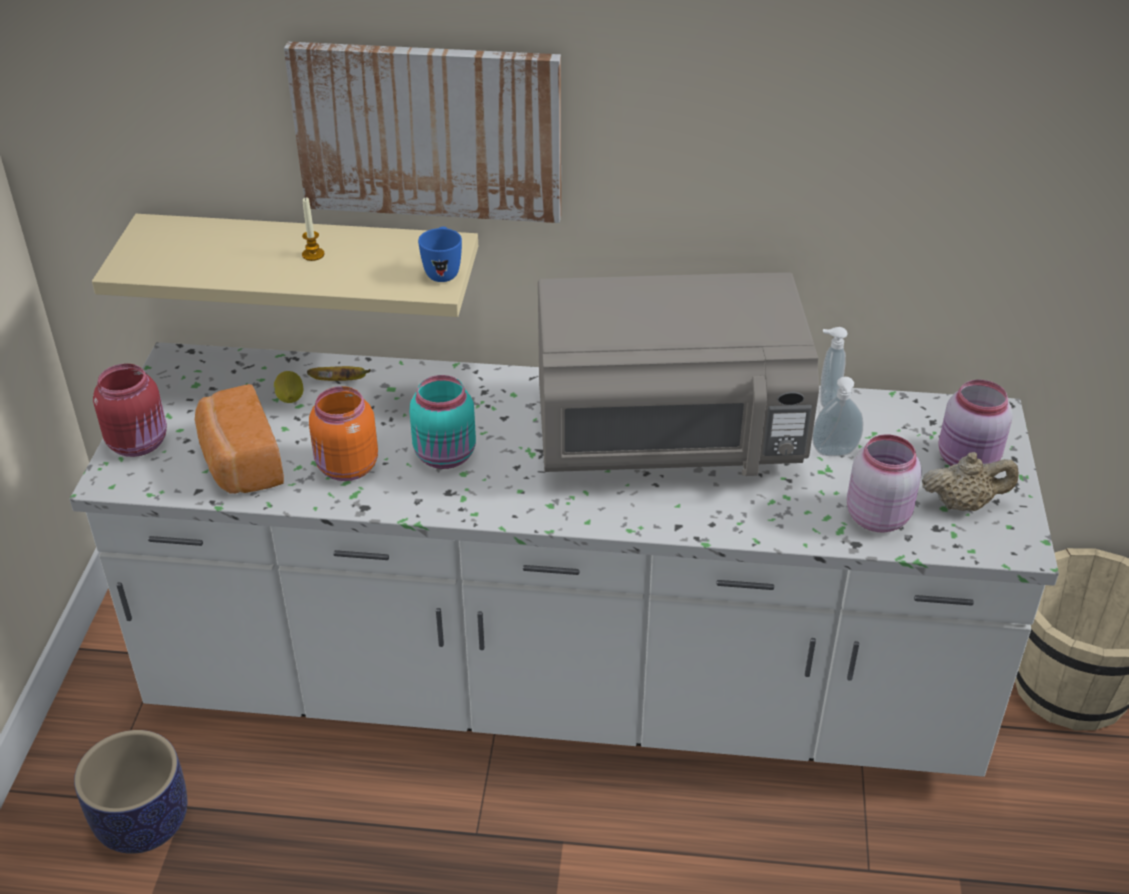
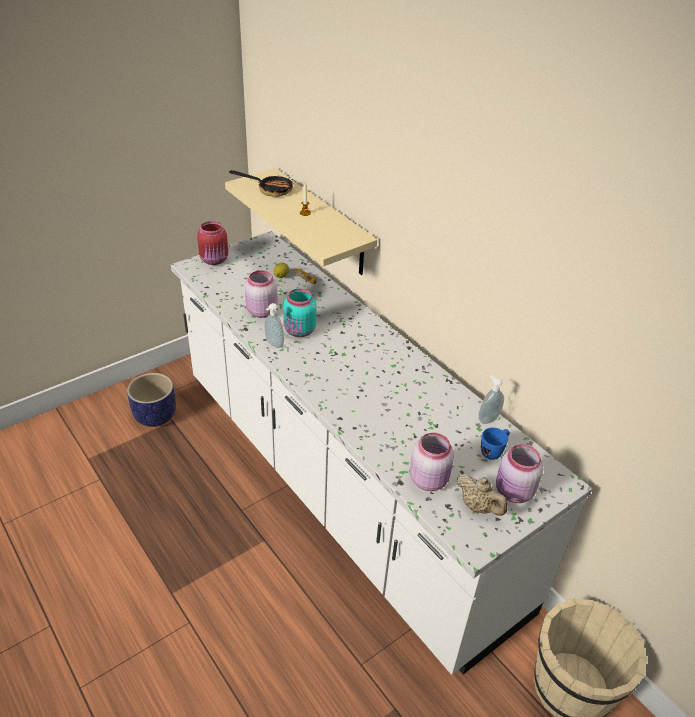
camera: 45 degrees right, 0 degrees up
(192, 250) = (270, 189): none -> frying pan
(240, 463) = (232, 287): bread -> none
(346, 468) = (261, 311): orange jar -> pink jar
(429, 131) = (366, 176): picture -> none
(443, 271) = (338, 245): blue mug -> blue mug (493, 452)
(668, 440) = (390, 384): grey microwave -> none
(834, 453) = (453, 441): soap dispenser -> soap dispenser (273, 344)

